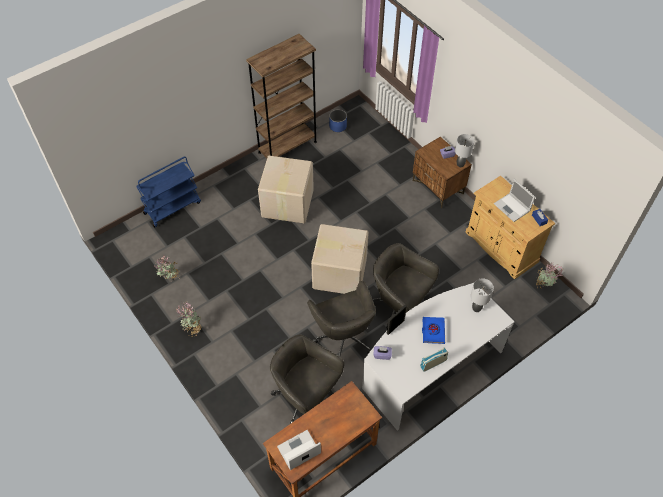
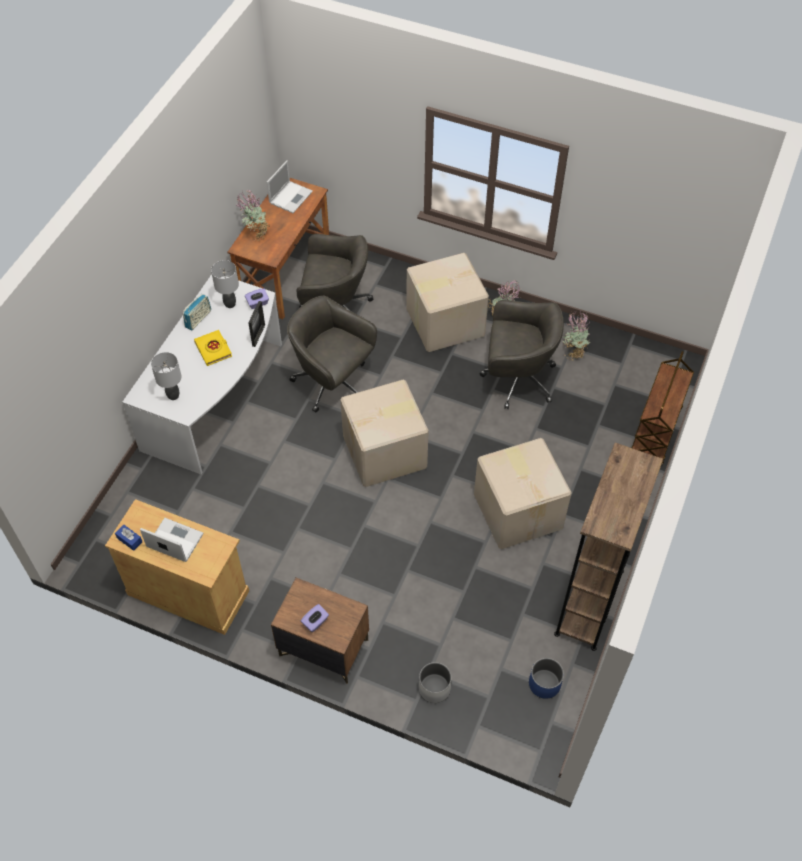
camera: 150 degrees right, 0 degrees up
(172, 207) = (655, 432): blue cart -> brown cart
(235, 346) = (444, 322): none -> cardboard box
(392, 147) = (434, 688): none -> white planter
(399, 305) = (288, 447): grey office chair -> grey office chair (517, 379)
(433, 331) = (213, 349): blue book -> yellow book
(460, 164) = (288, 614): grey table lamp -> grey table lamp (230, 304)
(544, 286) = (110, 561): potted plant -> potted plant (256, 233)

